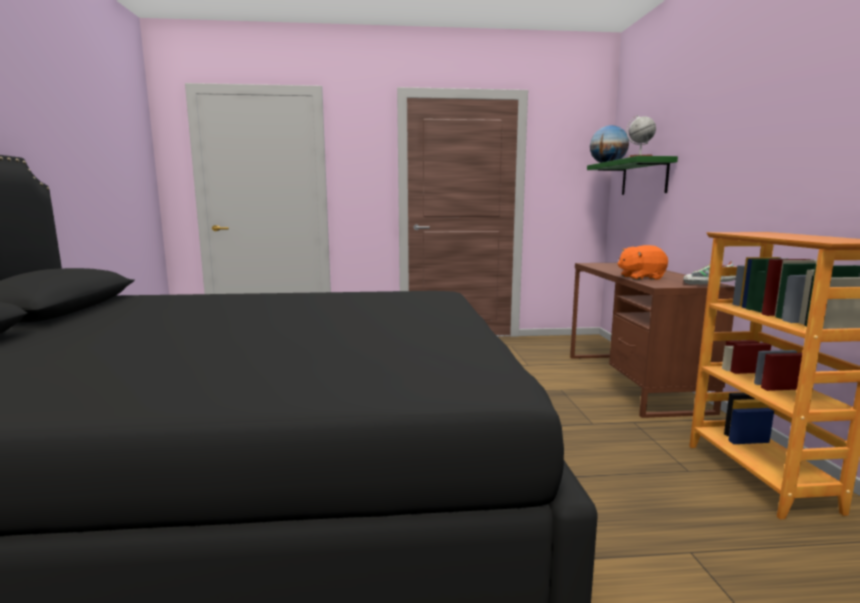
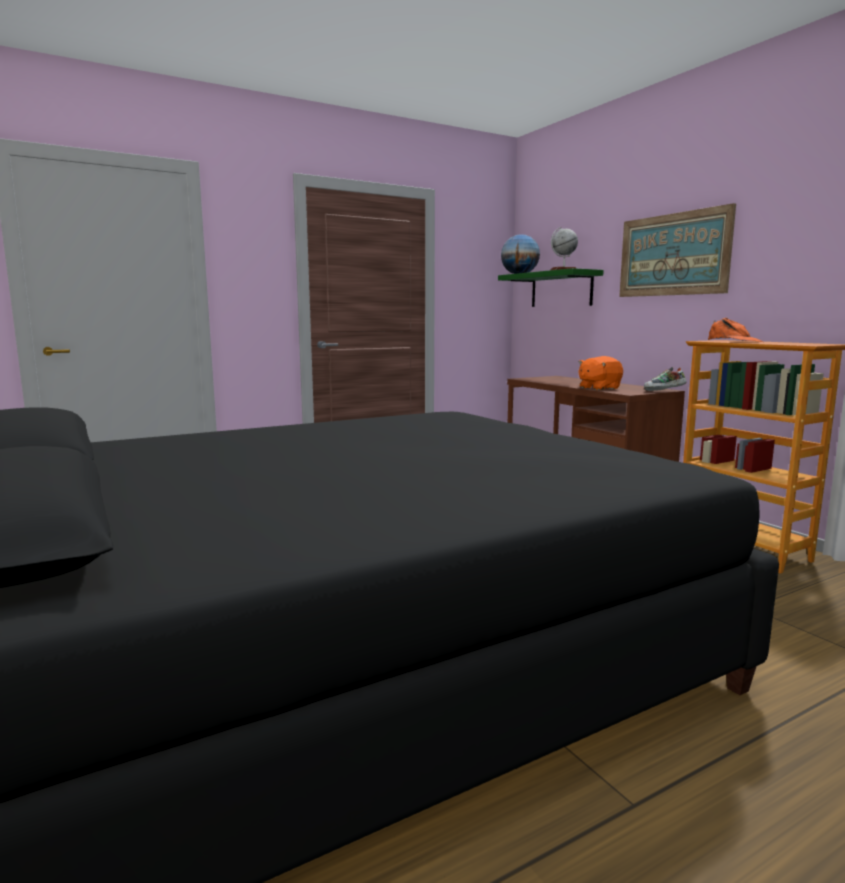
camera: 25 degrees left, 0 degrees up
(738, 136) = (673, 254): none -> picture
(763, 234) = (734, 341): none -> orange cap

